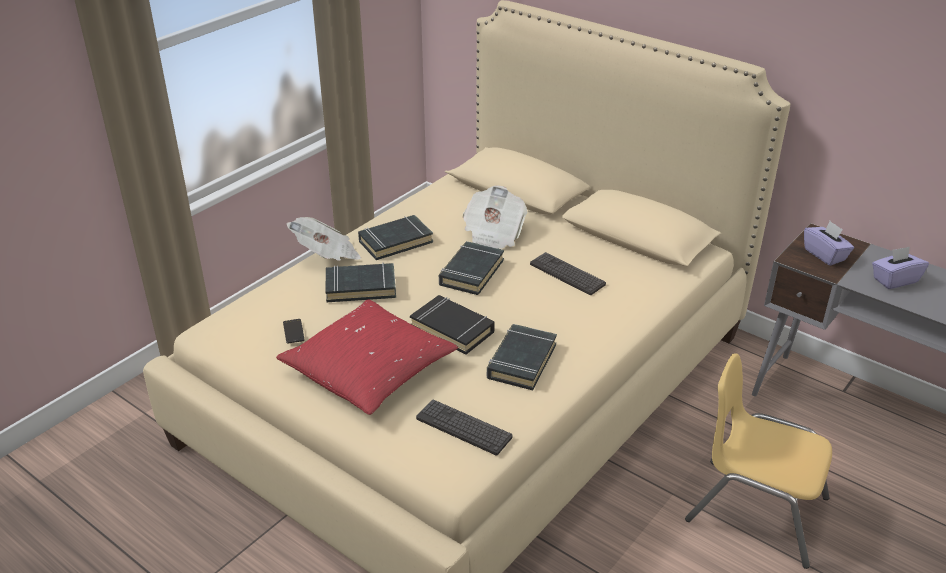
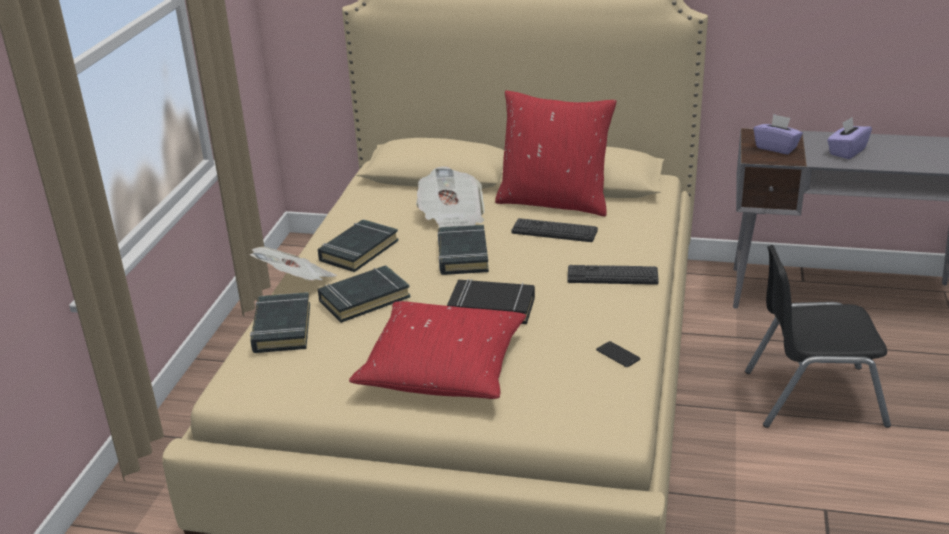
camera: 25 degrees left, 5 degrees down
(293, 331) = (331, 358): phone -> phone (618, 355)
(463, 428) = (584, 385): keyboard -> keyboard (612, 276)
(521, 361) = (583, 314): black book -> black book (281, 328)
(593, 245) = (554, 201): none -> red pillow
(756, 509) = (813, 397): yellow chair -> black chair

